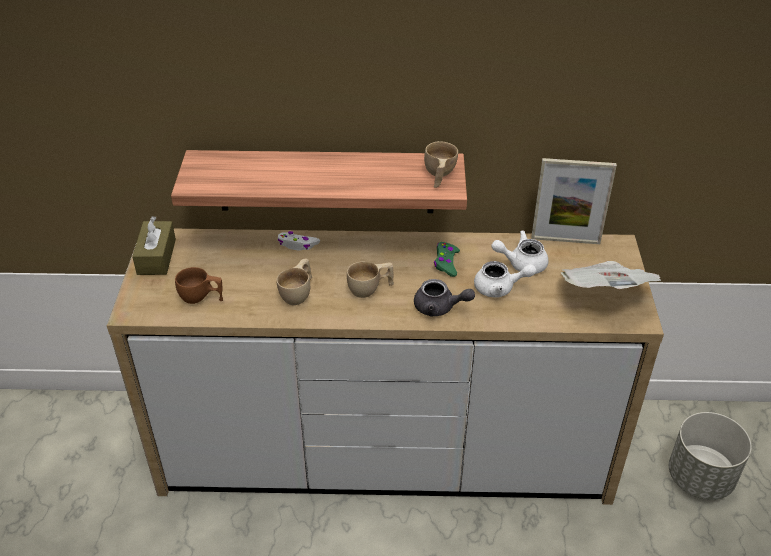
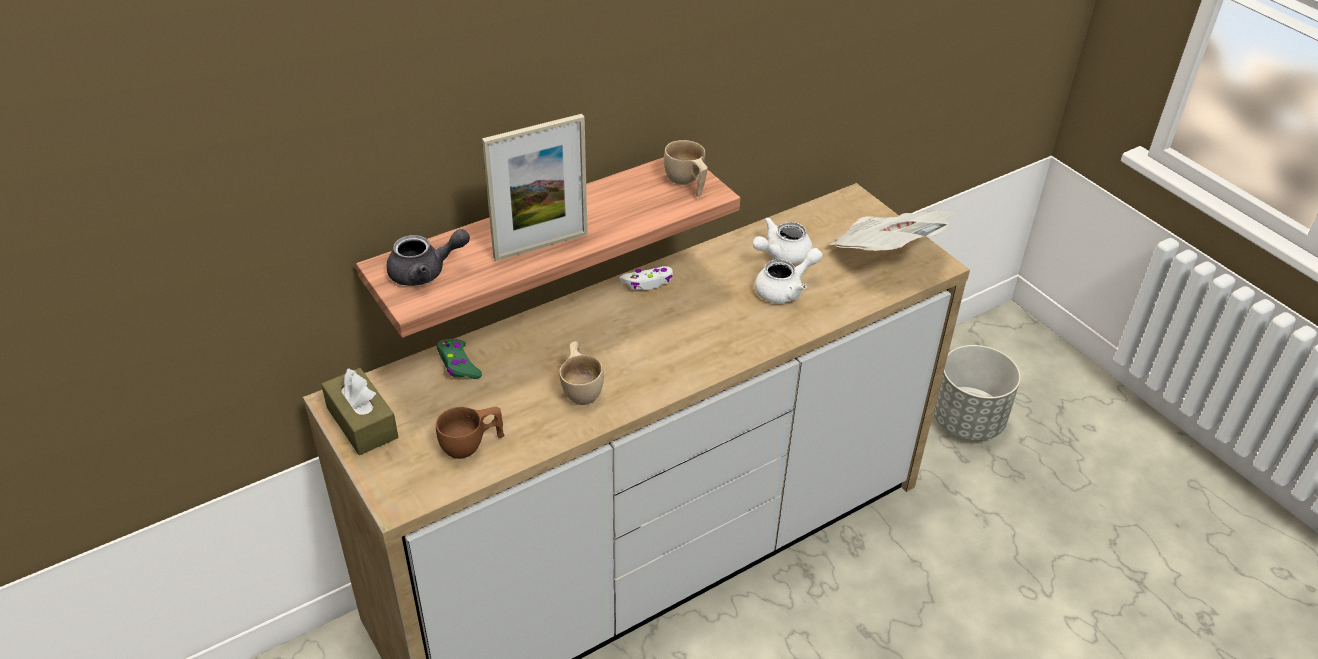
camera: 35 degrees left, 0 degrees up
(297, 245) = (525, 334): white game controller -> white game controller (648, 282)
(370, 289) = (656, 348): beige cup -> none
(439, 308) = (746, 336): grey teapot -> grey teapot (425, 272)
(446, 263) = (707, 286): green game controller -> green game controller (458, 365)
(565, 240) = (800, 214): picture frame -> picture frame (541, 245)

